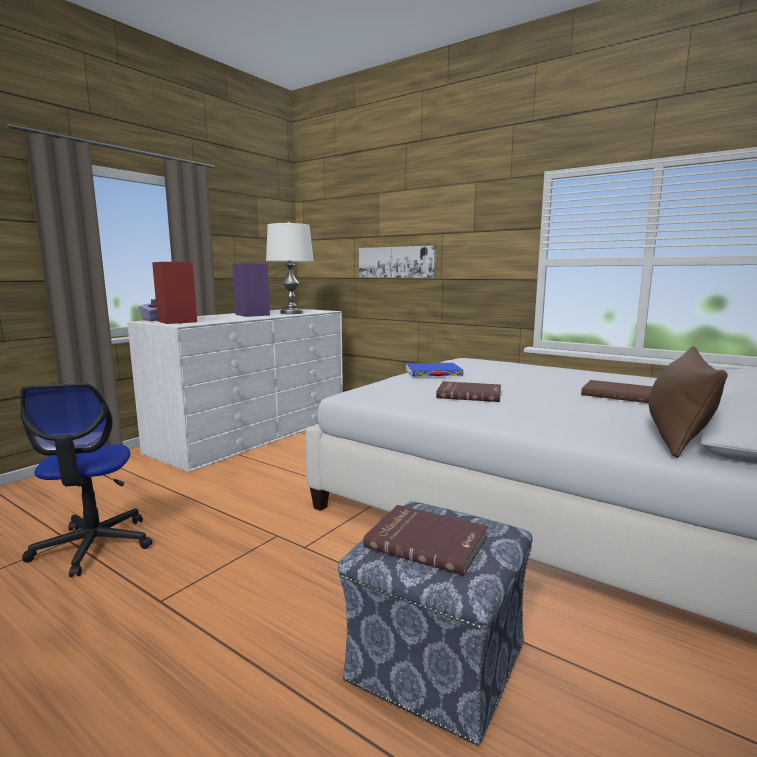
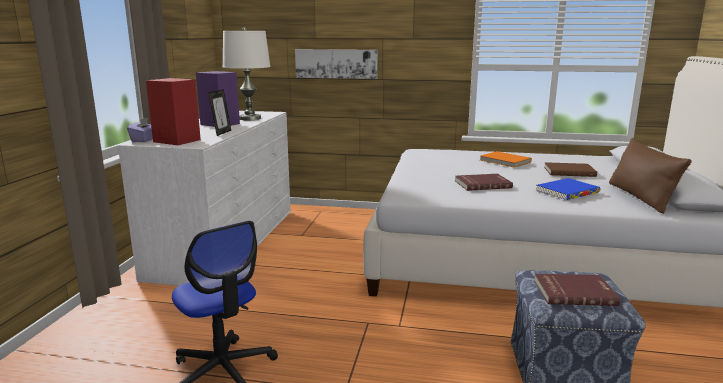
camera: 25 degrees left, 5 degrees up
(231, 319) = (221, 133): none -> picture frame
(433, 373) = (423, 167): blue book -> blue book (567, 192)
(545, 376) = (504, 161): none -> orange book

